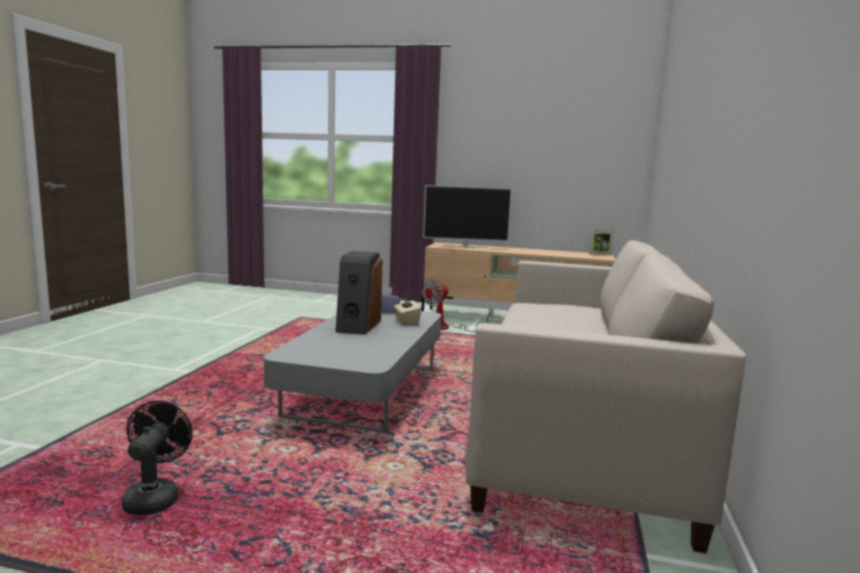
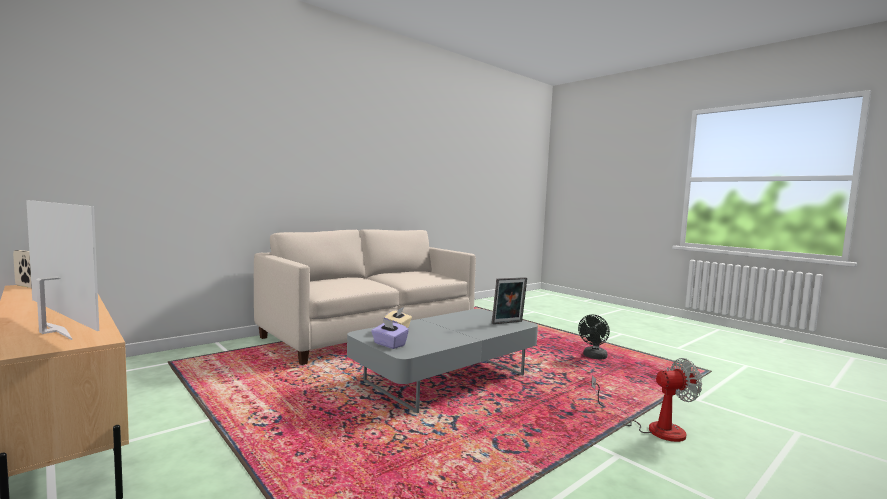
camera: 145 degrees left, 5 degrees down
(306, 352) = (508, 323): none -> picture frame
(357, 325) = (445, 334): speaker -> none
(446, 327) = (185, 444): fan -> fan (653, 427)

